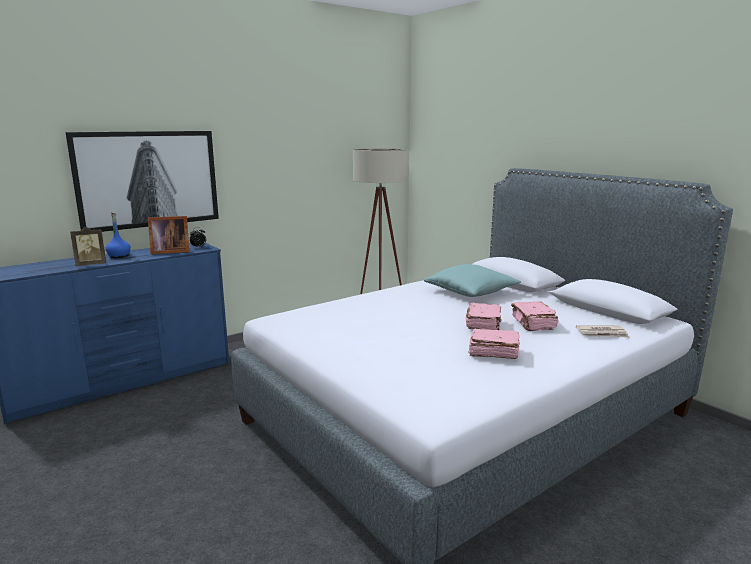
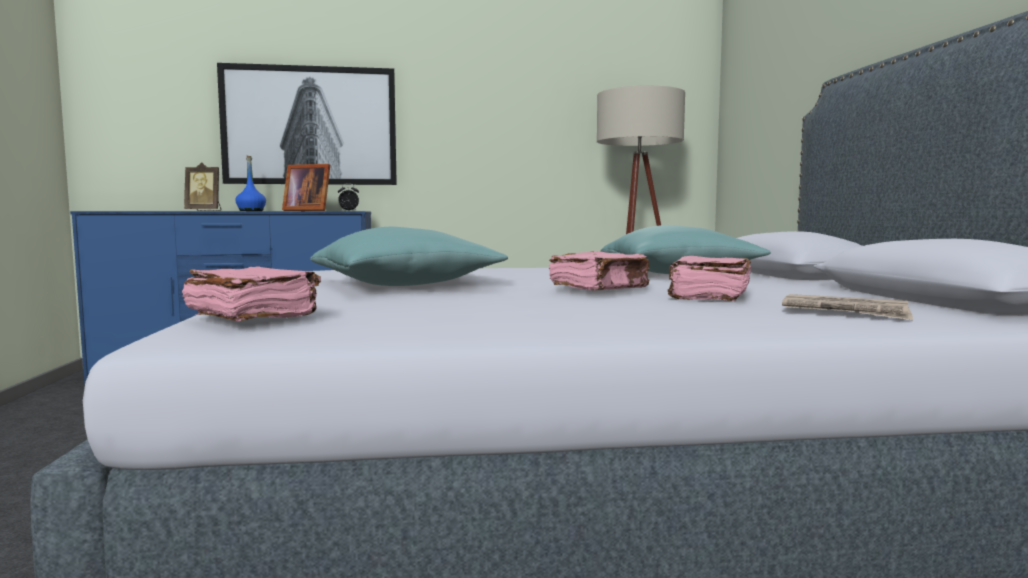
camera: 30 degrees right, 10 degrees down
(385, 337) = (405, 285): none -> turquoise pillow
(492, 352) = (528, 305): pink book -> pink book (252, 317)

